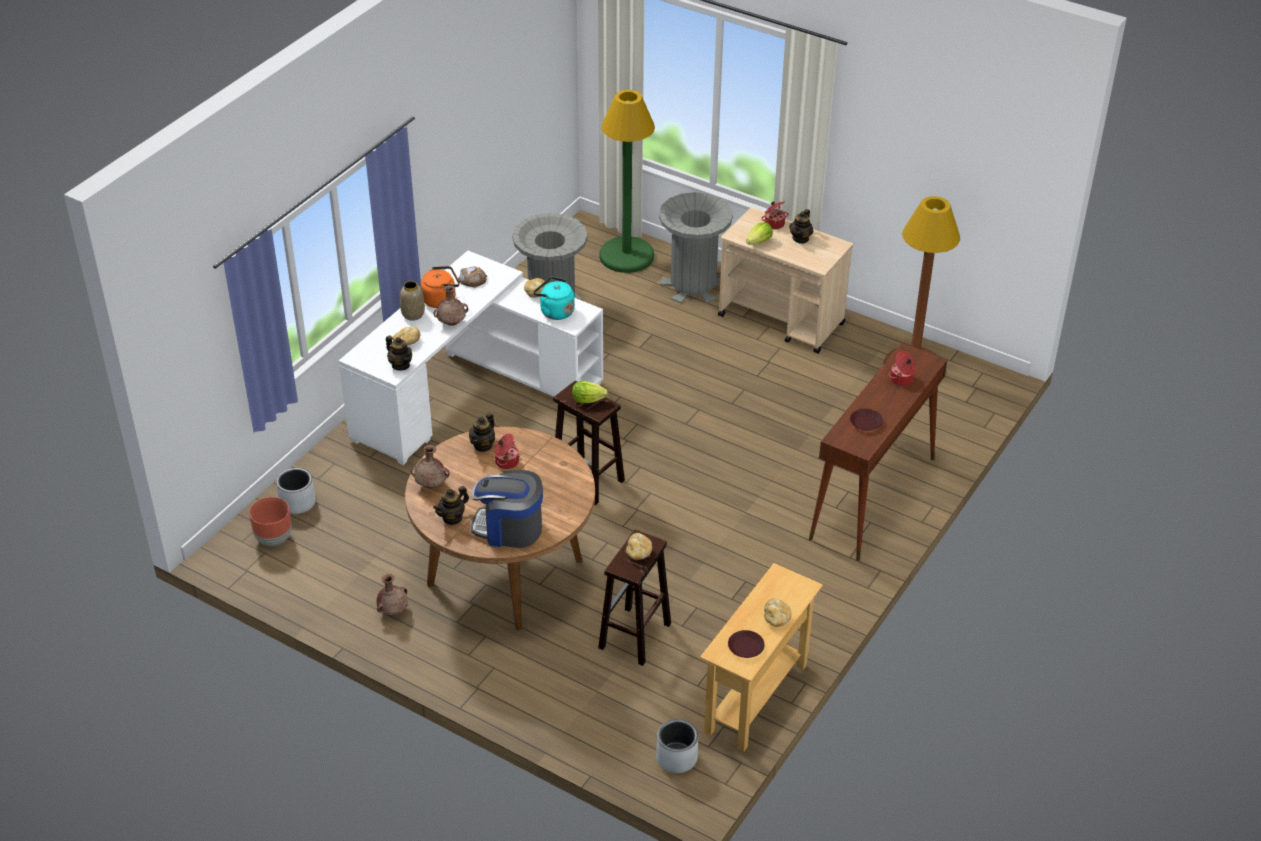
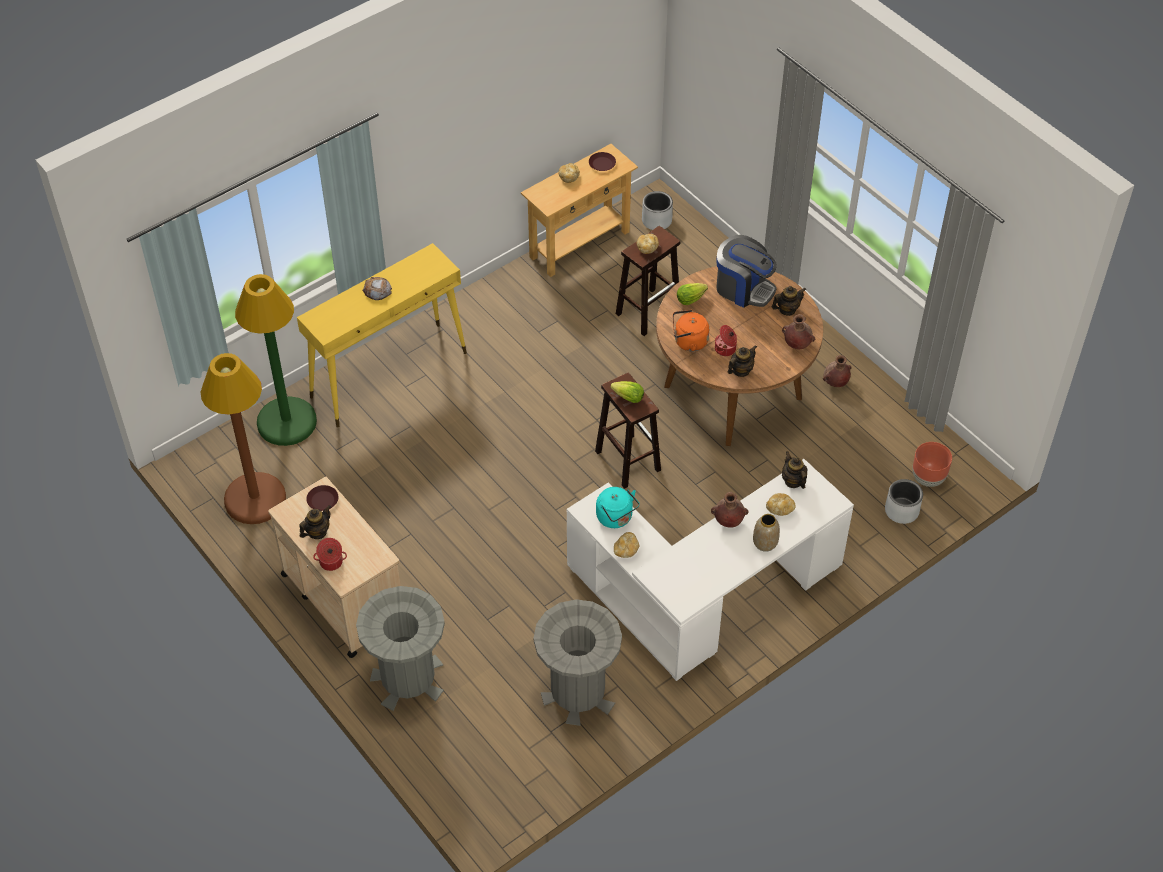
camera: 160 degrees left, 10 degrees up
(441, 299) = (730, 556): orange kettle -> orange kettle (688, 342)
(472, 279) = (688, 575): bread -> bread (377, 290)
(626, 256) = (459, 750): green floor lamp -> green floor lamp (286, 422)
(759, 242) = (363, 540): lettuce -> lettuce (690, 299)
(866, 422) = (411, 275): brown plate -> brown plate (322, 500)
(872, 499) = (389, 374): brown console table -> yellow console table
(902, 379) = (351, 307): cooking pot -> none

